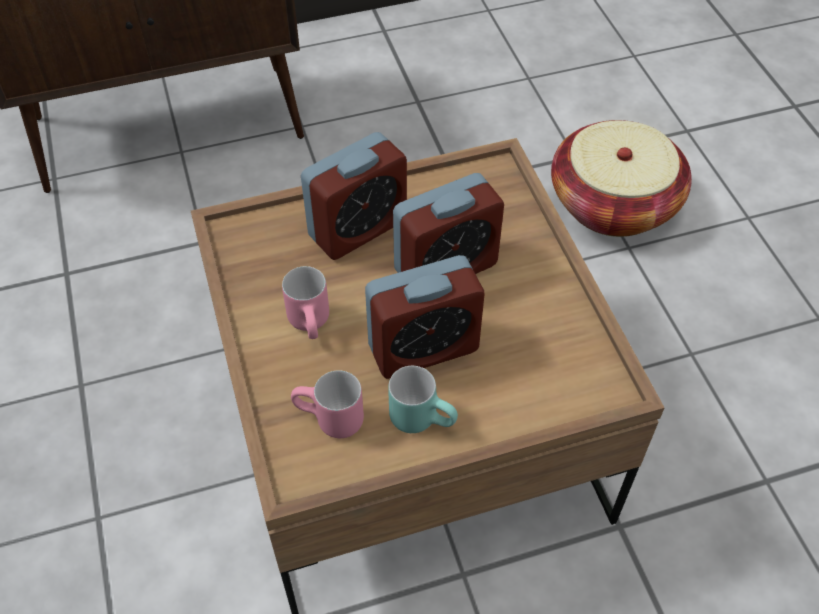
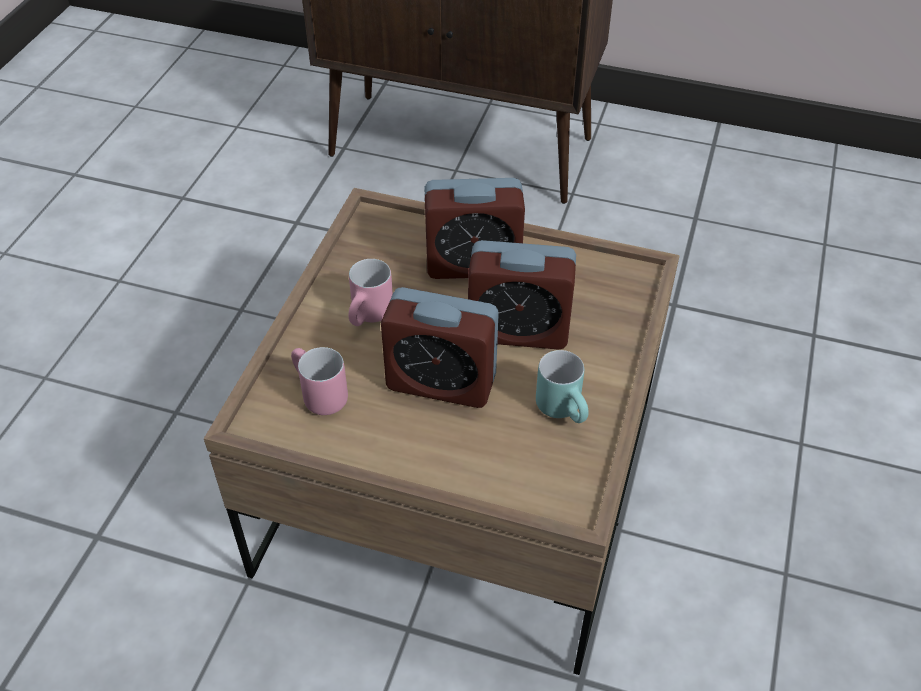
camera: 35 degrees right, 5 degrees down
(423, 417) = (391, 435): turquoise mug -> turquoise mug (566, 410)
(613, 204) = (818, 396): basket -> none

